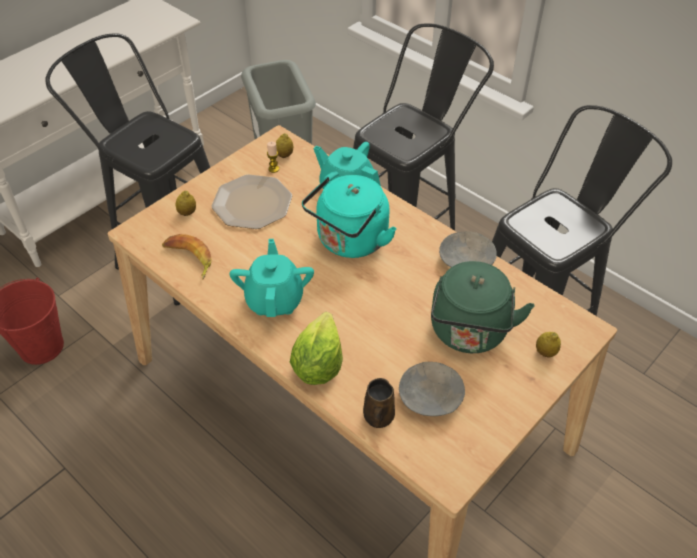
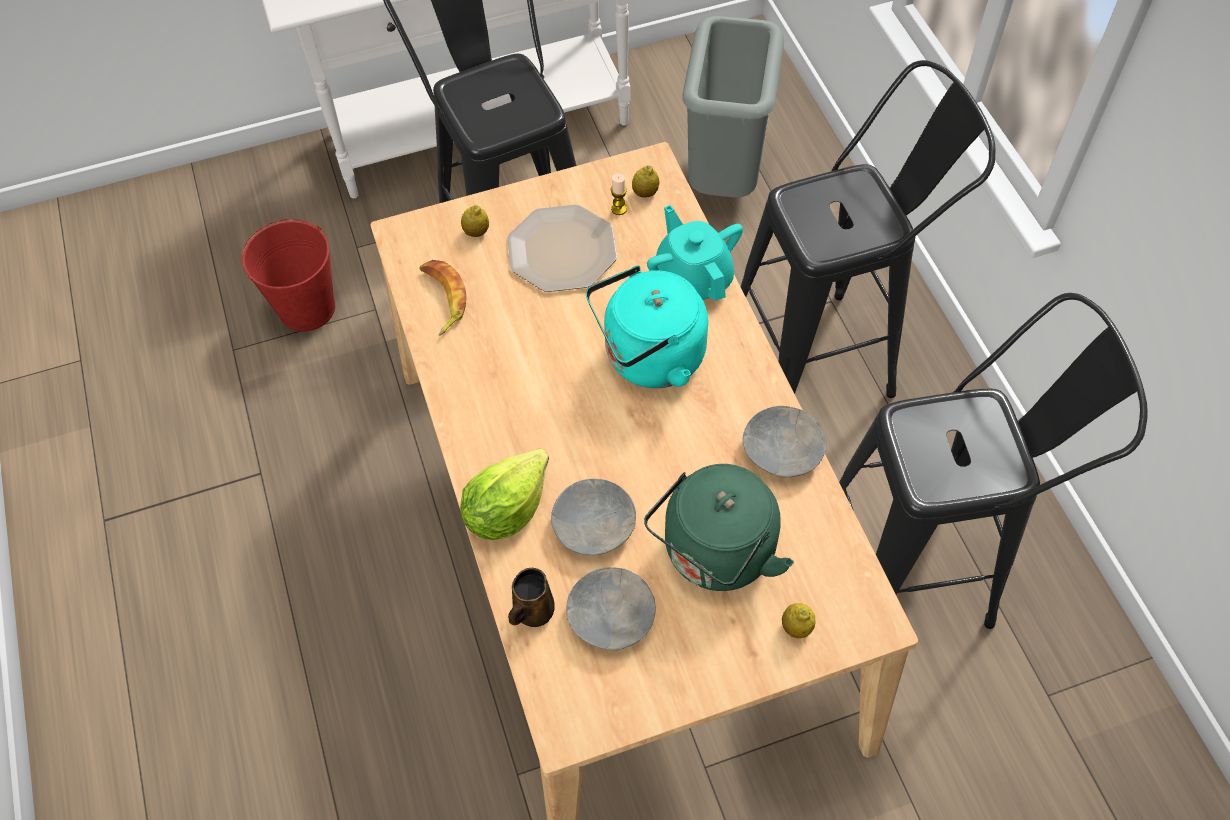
camera: 30 degrees right, 10 degrees up
(275, 299) = (508, 399): turquoise teapot -> none
(382, 348) = (595, 525): none -> grey bowl

